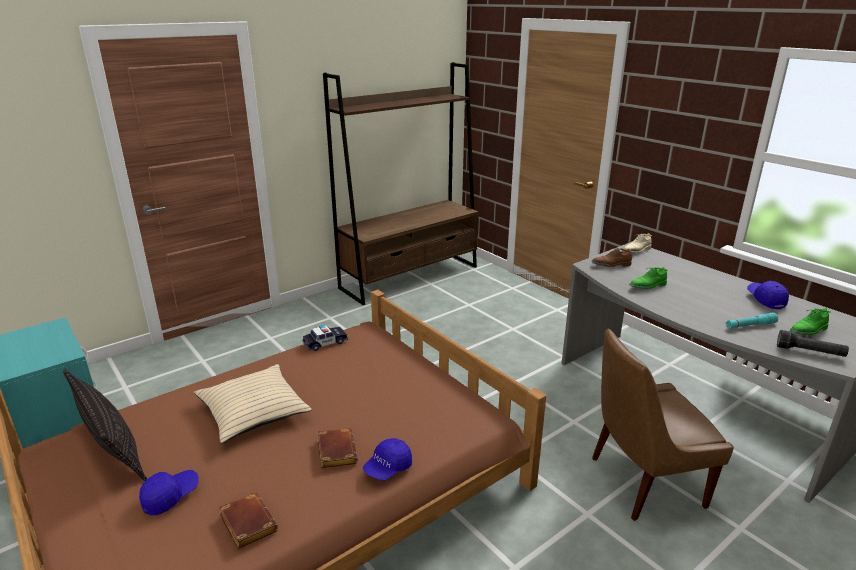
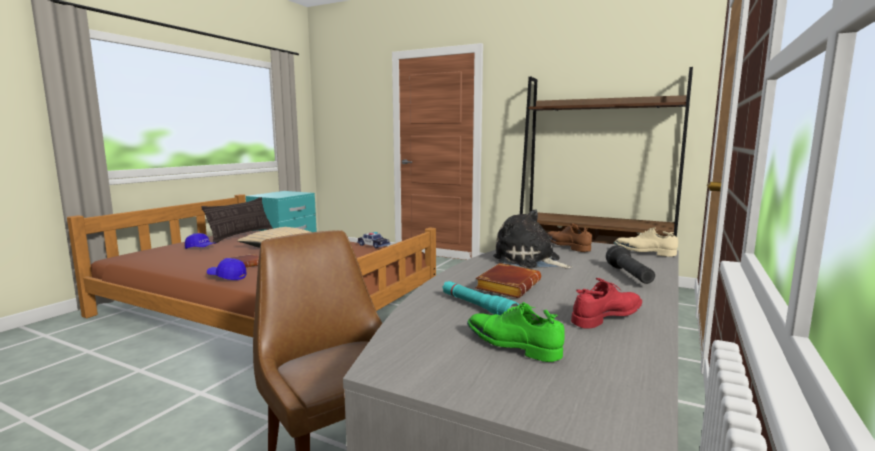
camera: 65 degrees right, 15 degrees down
(246, 523) = (176, 261): brown book -> brown book (507, 286)
(648, 286) = (529, 260): green shoe -> plush toy
(765, 300) = (606, 317): blue cap -> red shoe
(809, 352) = (420, 344): black flashlight -> black flashlight (629, 276)

